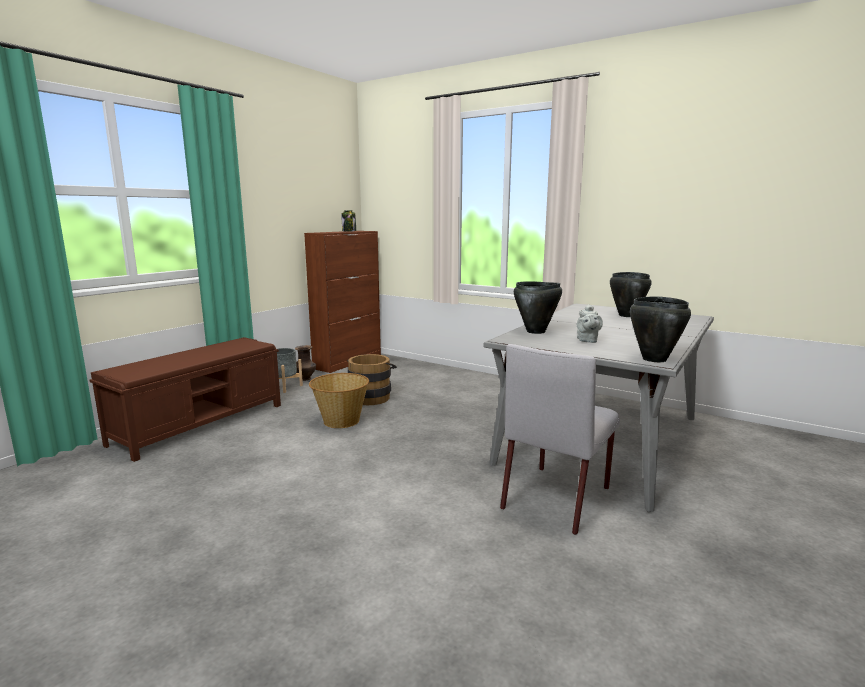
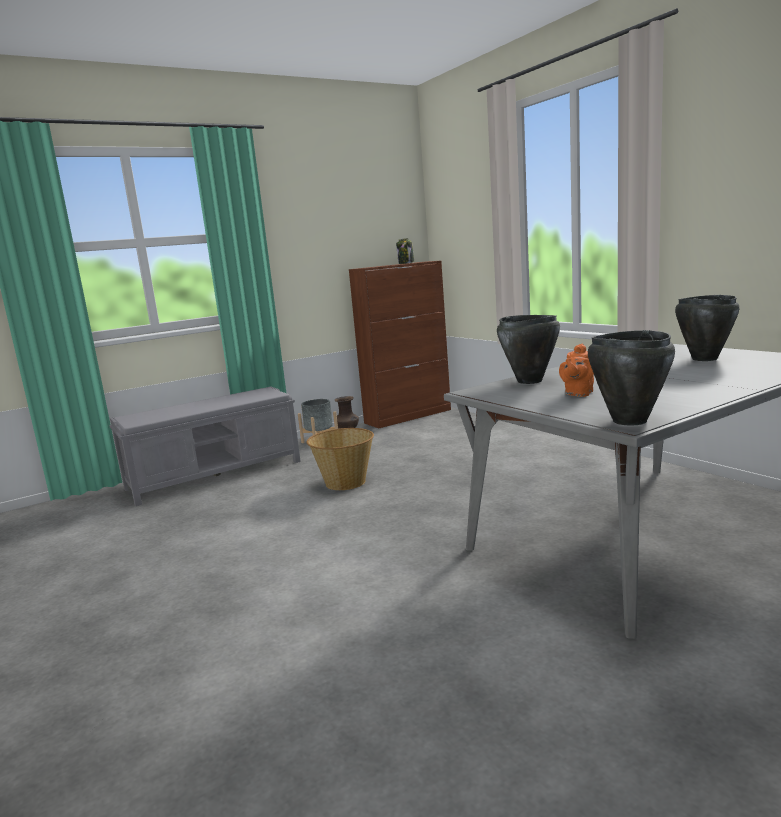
camera: 25 degrees right, 0 degrees up
(201, 423) = (216, 475): brown bench -> grey bench
(371, 397) = (399, 457): brown bucket -> none
(557, 497) = (515, 599): grey chair -> none
(587, 340) = (578, 394): grey teapot -> orange teapot

